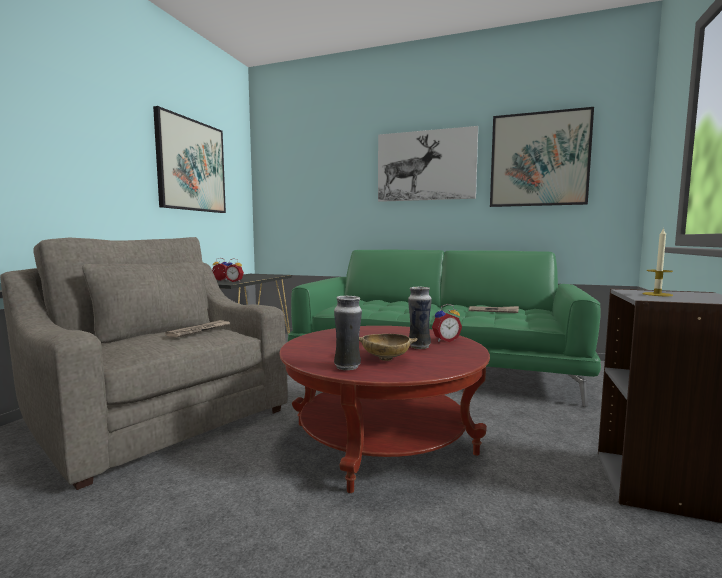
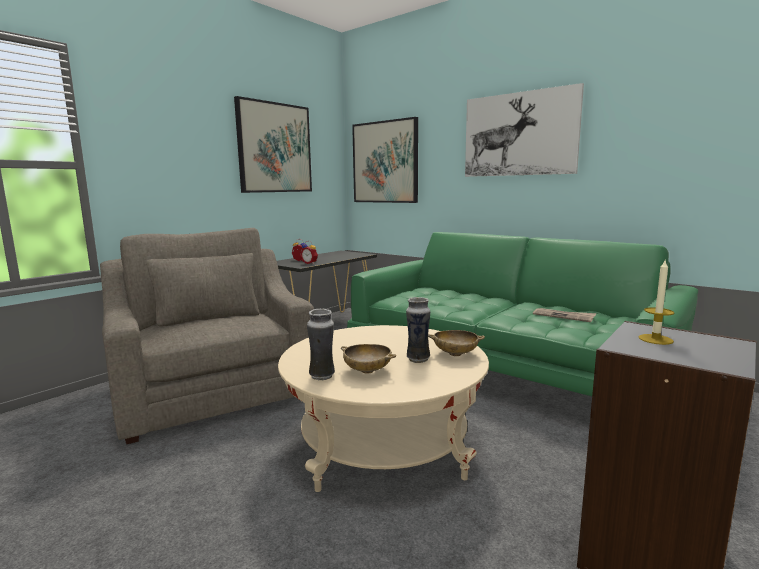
camera: 20 degrees right, 5 degrees up
(199, 330) = (236, 321): newspaper -> none
(382, 438) = (384, 444): red coffee table -> beige coffee table
(445, 340) = (455, 354): alarm clock -> beige bowl
(538, 160) = (661, 123): picture -> picture (385, 162)

